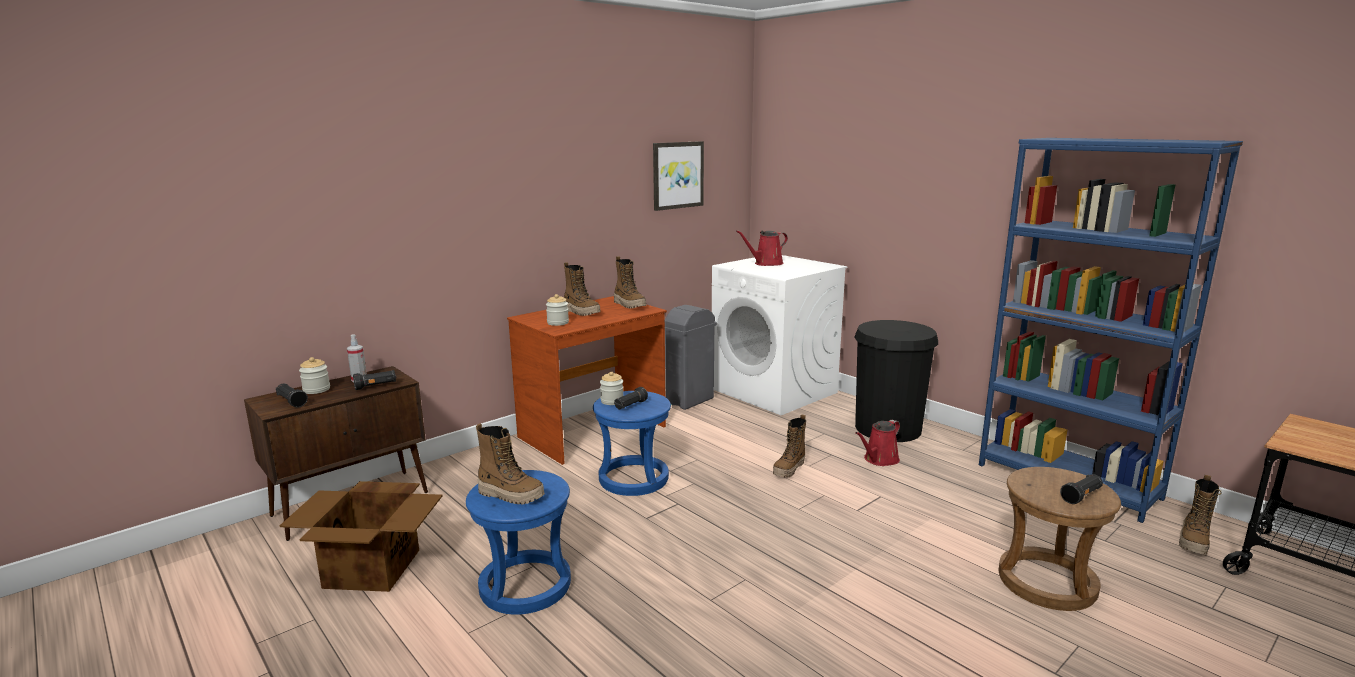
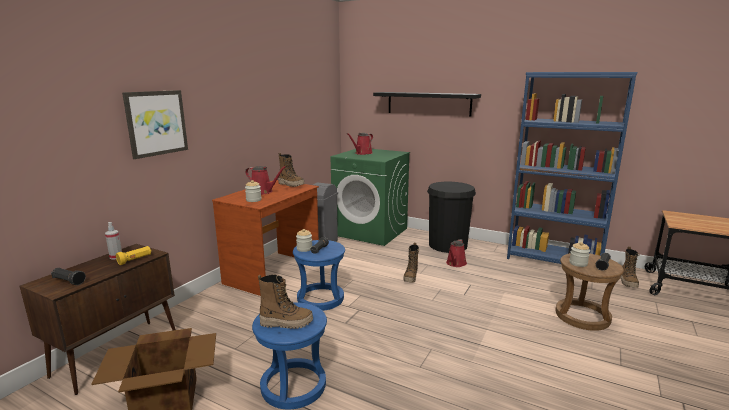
camera: 20 degrees left, 0 degrees up
(316, 390) = (84, 269): jar -> jar (578, 263)
(376, 386) = (135, 260): black flashlight -> yellow flashlight
(581, 312) = (263, 192): boot -> red watering can
(677, 175) = (304, 99): picture -> picture (156, 123)
(774, 391) = (371, 232): white washing machine -> green washing machine
(878, 187) = (428, 103): none -> black shelf

